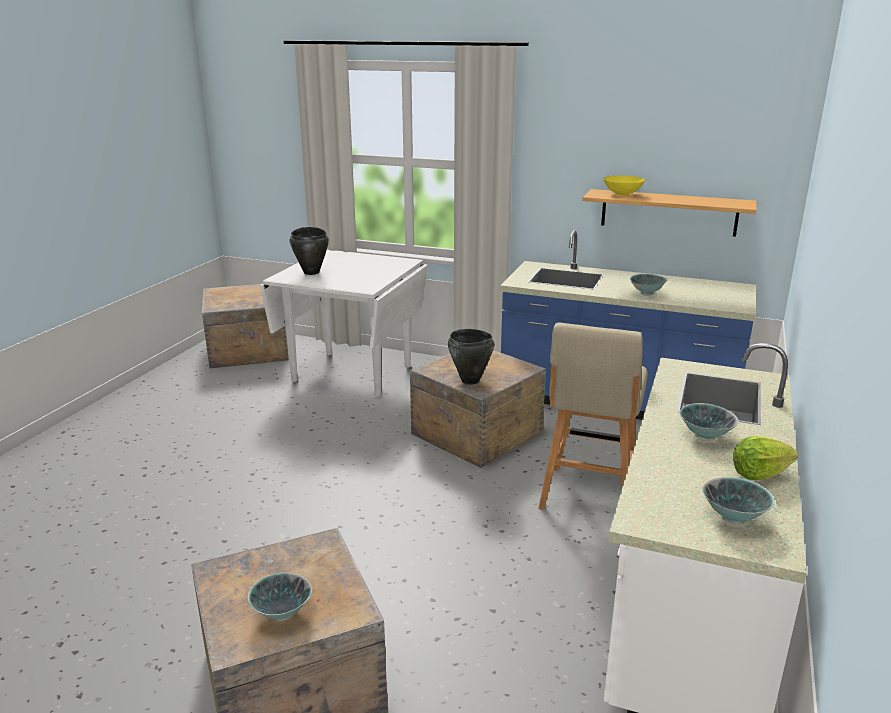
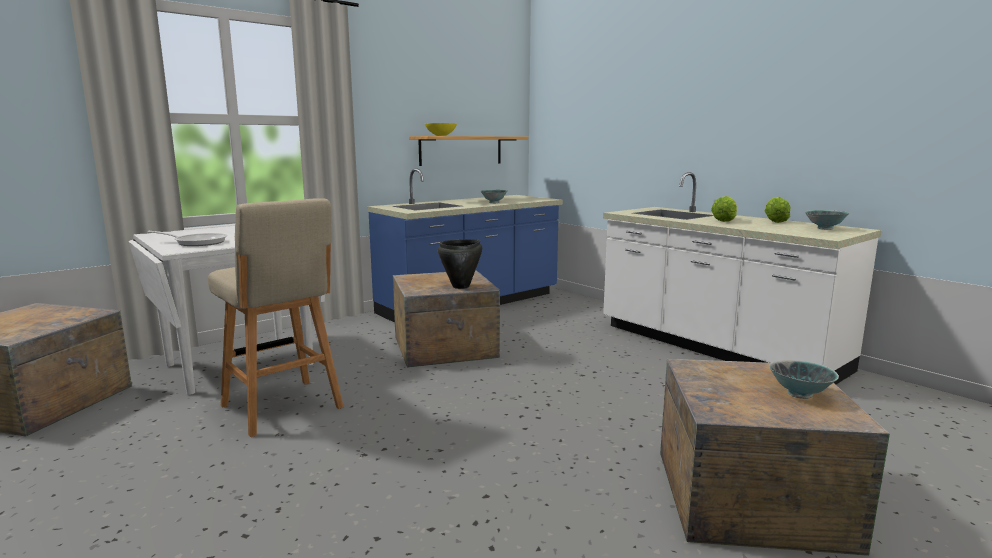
camera: 60 degrees left, 10 degrees down
(311, 272) = (197, 242): black cooking pot -> frying pan
(588, 497) = (578, 339): beige stool -> beige stool (283, 408)
(704, 436) = (724, 220): bowl -> lettuce

